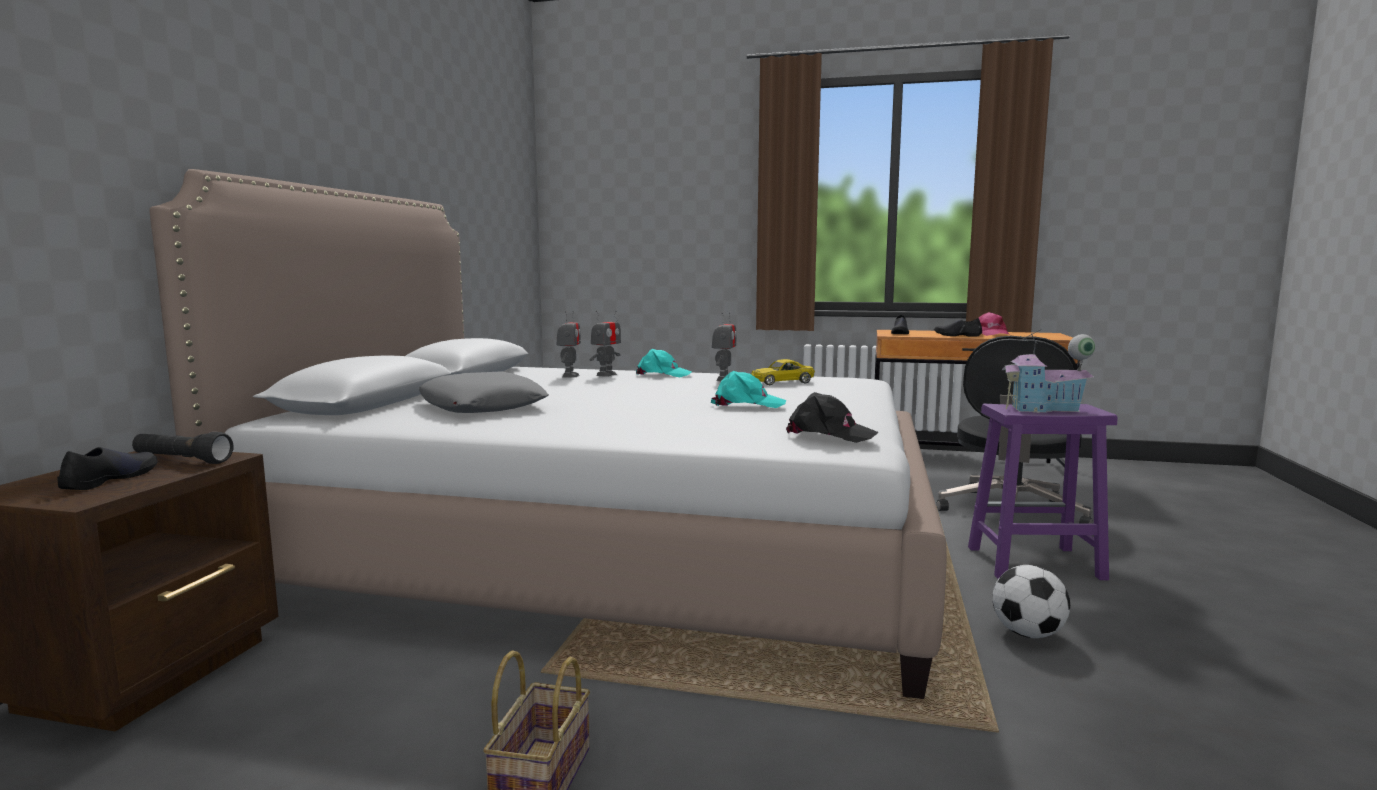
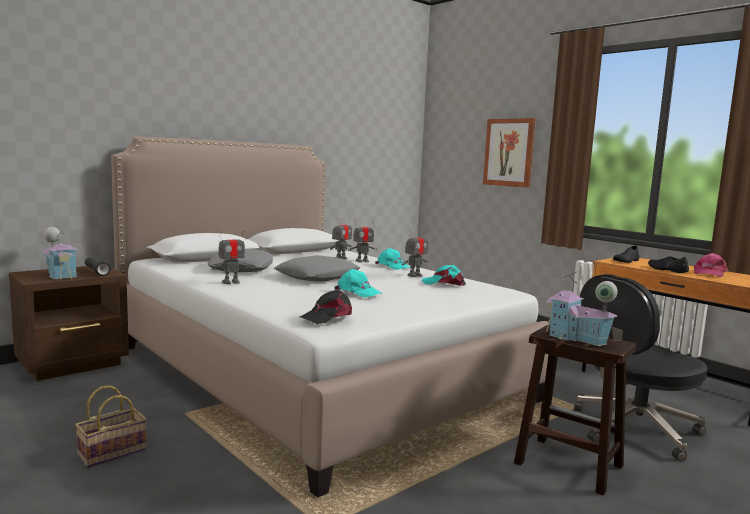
camera: 35 degrees right, 0 degrees up
(110, 479) = (60, 275): black shoe -> toy house
(542, 424) = (231, 282): none -> toy robot
(627, 398) = (317, 276): none -> grey pillow
(689, 215) = (509, 152): none -> picture
(782, 382) = (444, 283): yellow toy car -> turquoise cap
(829, 434) = (327, 317): black cap -> black cap turned 75 degrees clockwise
(1028, 634) = (458, 497): football -> none
(1032, 563) = (566, 464): purple stool -> brown stool

